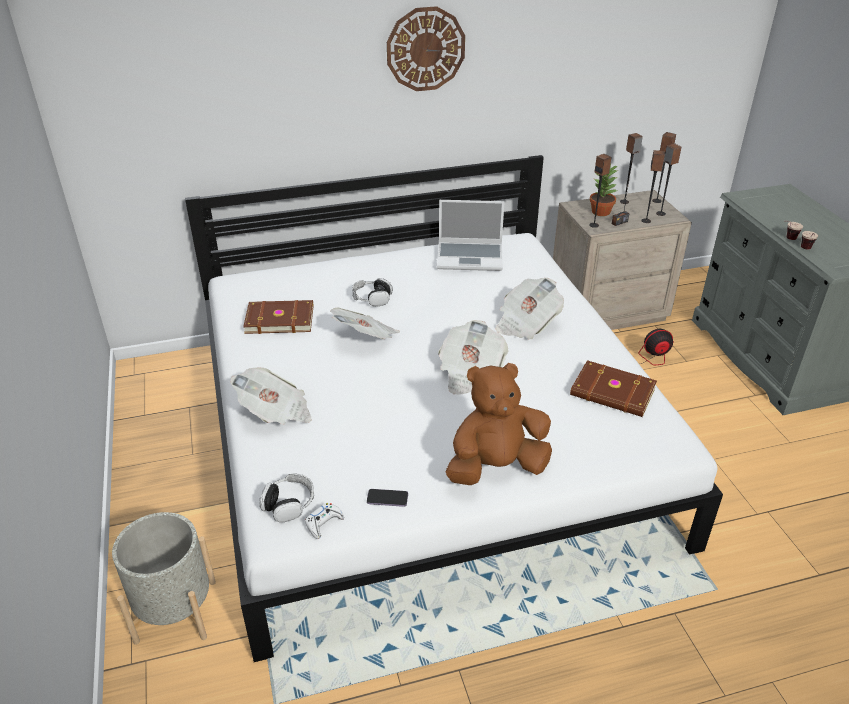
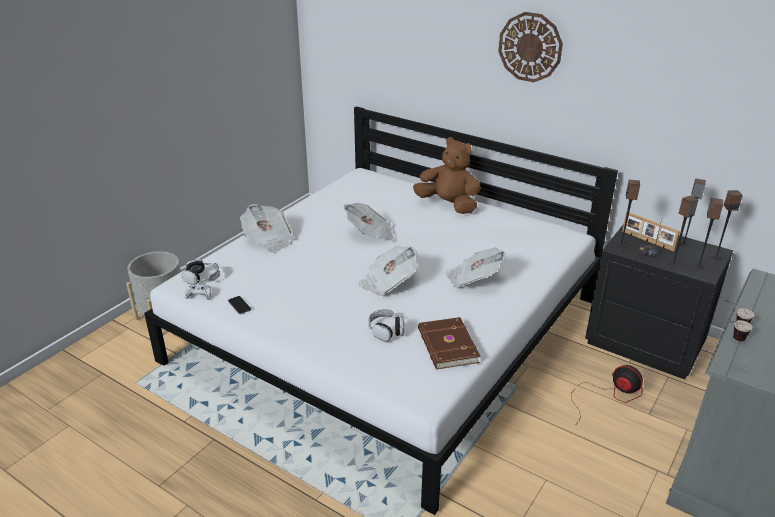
camera: 50 degrees right, 5 degrees down
(279, 319) = (348, 201): brown book -> none
(372, 298) = (413, 217): headphones -> headphones (386, 330)
(470, 257) = (513, 227): laptop -> none
(496, 467) = (310, 331): brown plush toy -> brown plush toy (448, 205)
(601, 212) = (647, 241): potted plant -> picture frame
(606, 309) = (645, 343): beige nightstand -> black nightstand

